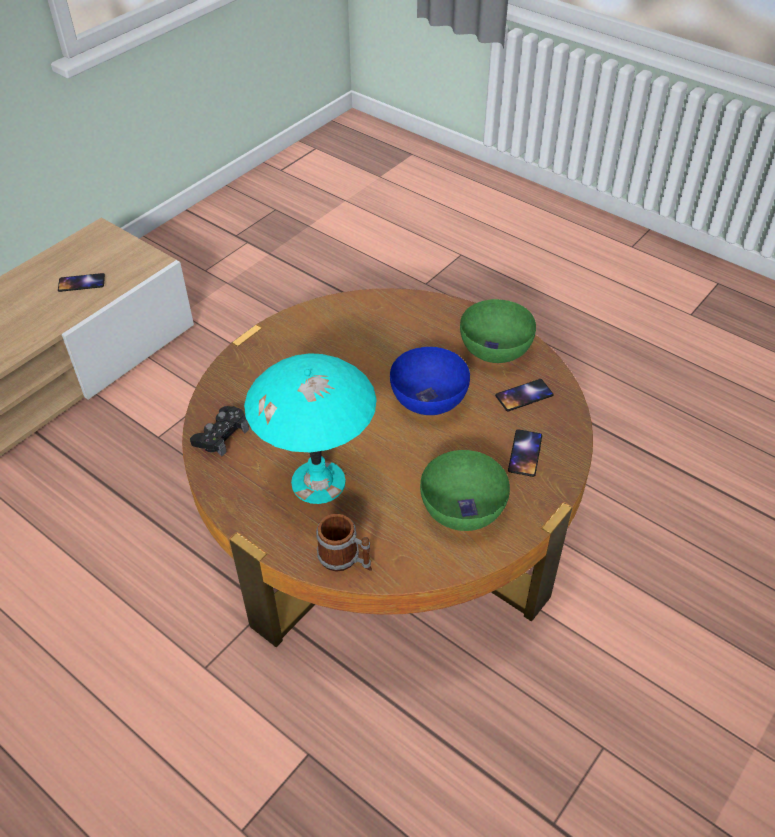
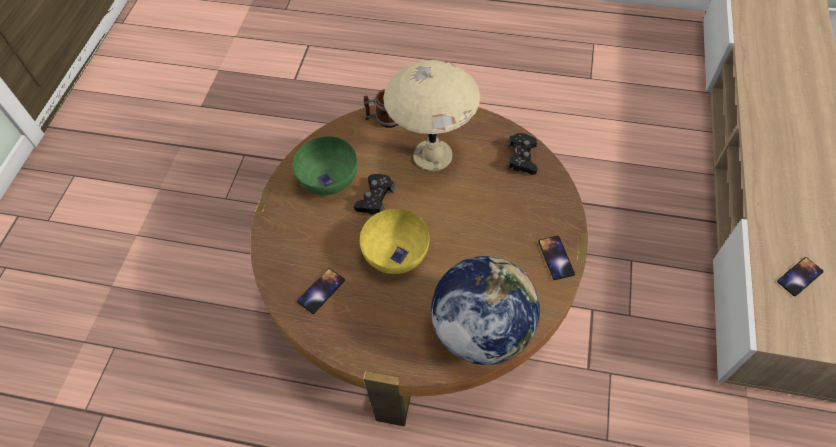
camera: 155 degrees right, 10 degrees up
(318, 483) = (432, 155): turquoise table lamp -> beige table lamp
(390, 313) = (481, 330): none -> globe
(418, 461) = (375, 198): none -> black game controller
(428, 399) = (396, 252): blue bowl -> yellow bowl
(495, 349) = (365, 331): green bowl -> none
(525, 453) = (301, 238): phone -> phone (555, 258)

